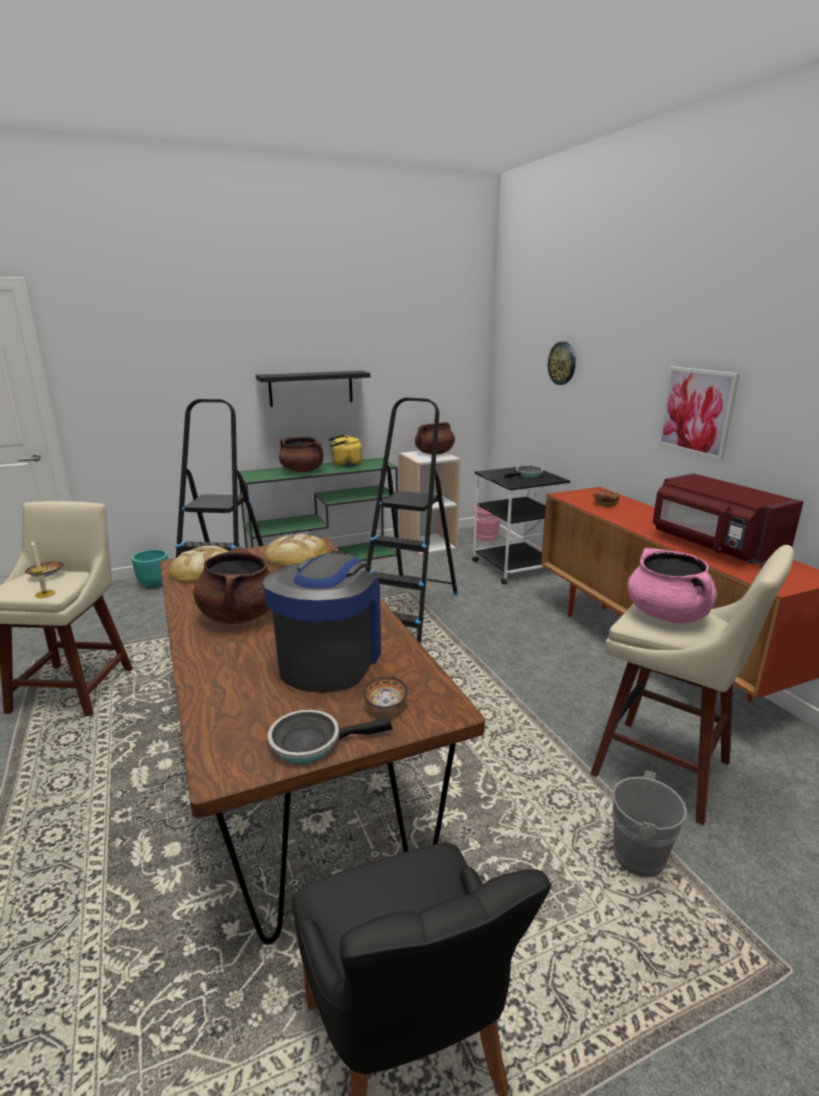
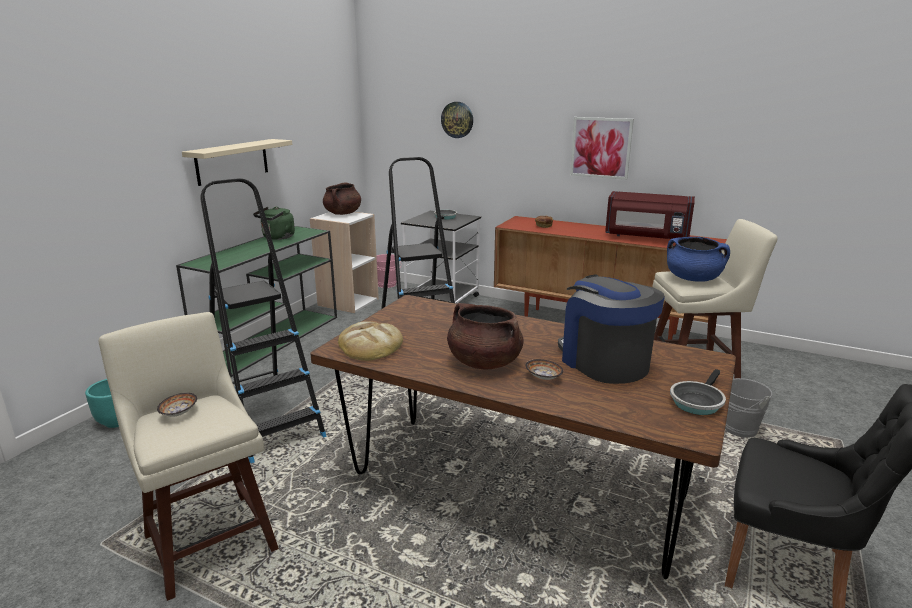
camera: 40 degrees left, 0 degrees up
(45, 594) = (225, 425): candle -> none
(296, 556) = (419, 313): bread -> none
(302, 471) = (248, 250): brown cooking pot -> none
(311, 388) = (232, 161): black shelf -> beige shelf
(345, 465) = (277, 237): yellow kettle -> green kettle
(386, 703) = (682, 368): bowl -> bowl (543, 377)
(667, 615) = (693, 279): pink cooking pot -> blue cooking pot

